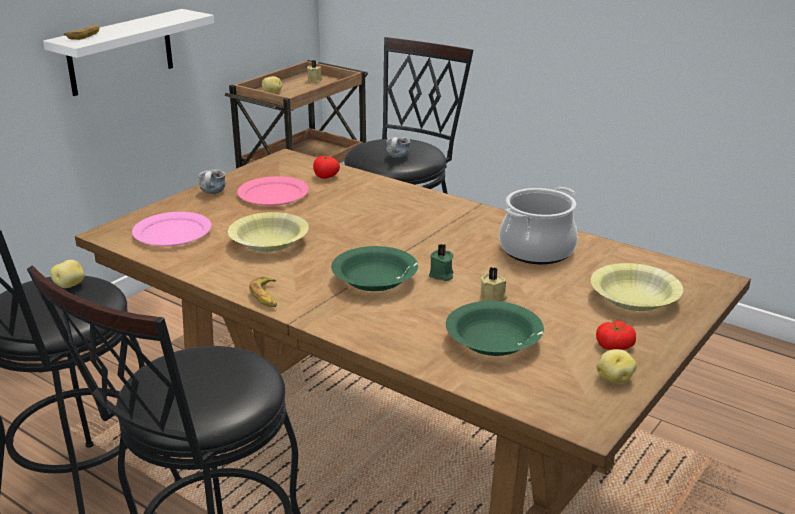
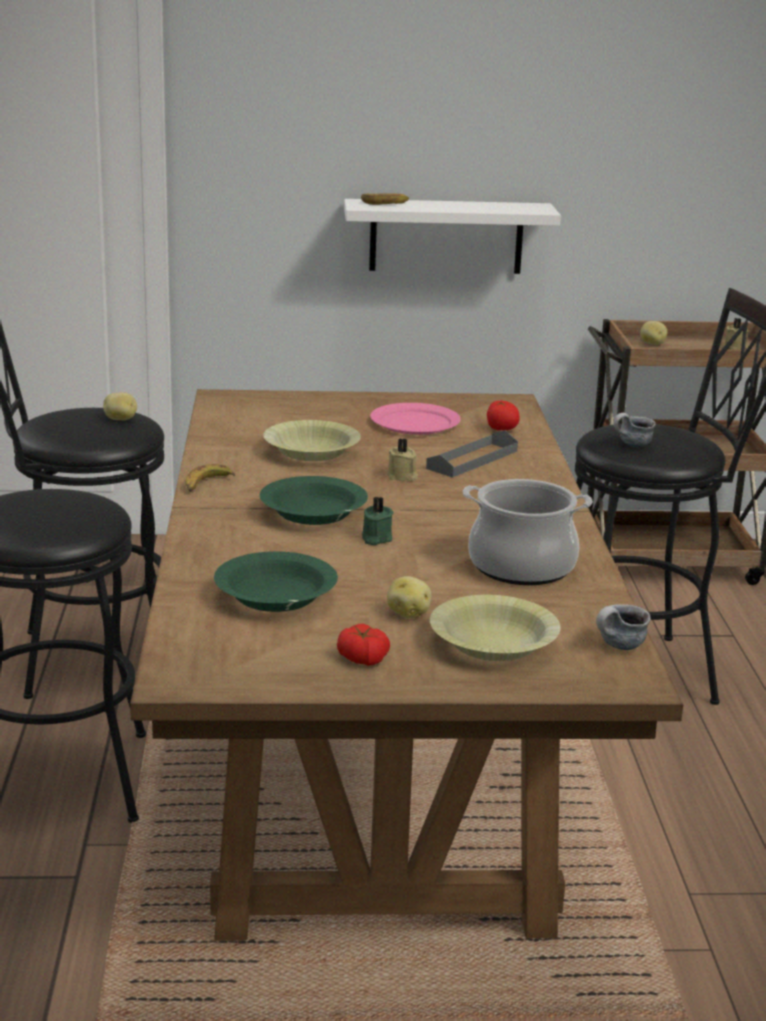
camera: 50 degrees right, 5 degrees down
(173, 233) = (263, 415): pink plate -> none
(213, 193) = (370, 402): mug -> mug (618, 648)
(360, 202) = (472, 460): none -> grey tray
(493, 299) = (365, 575): beige candle -> beige candle (402, 476)
(614, 379) = (287, 673): potato -> potato (408, 614)

